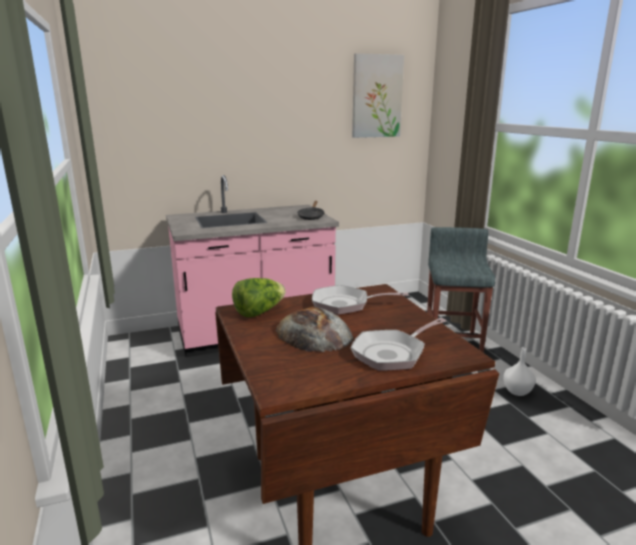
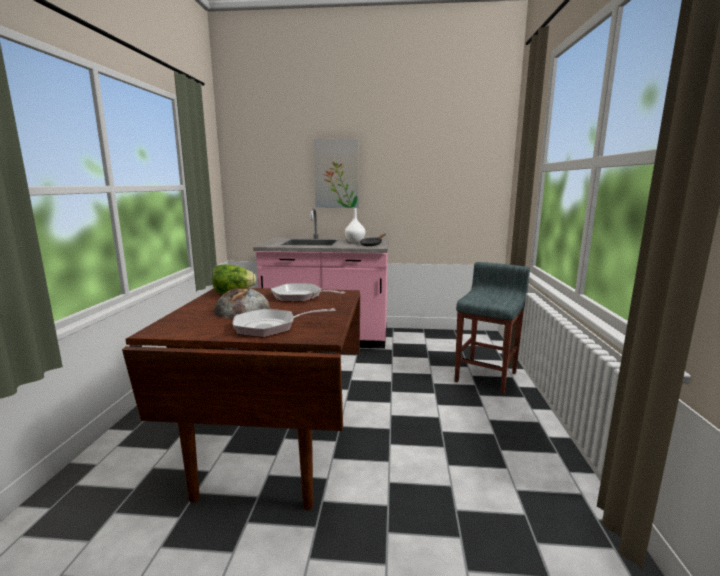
camera: 25 degrees right, 5 degrees down
(376, 96) = (456, 148): picture -> picture (337, 174)
(517, 392) = (512, 427): white vase -> white vase (355, 242)

